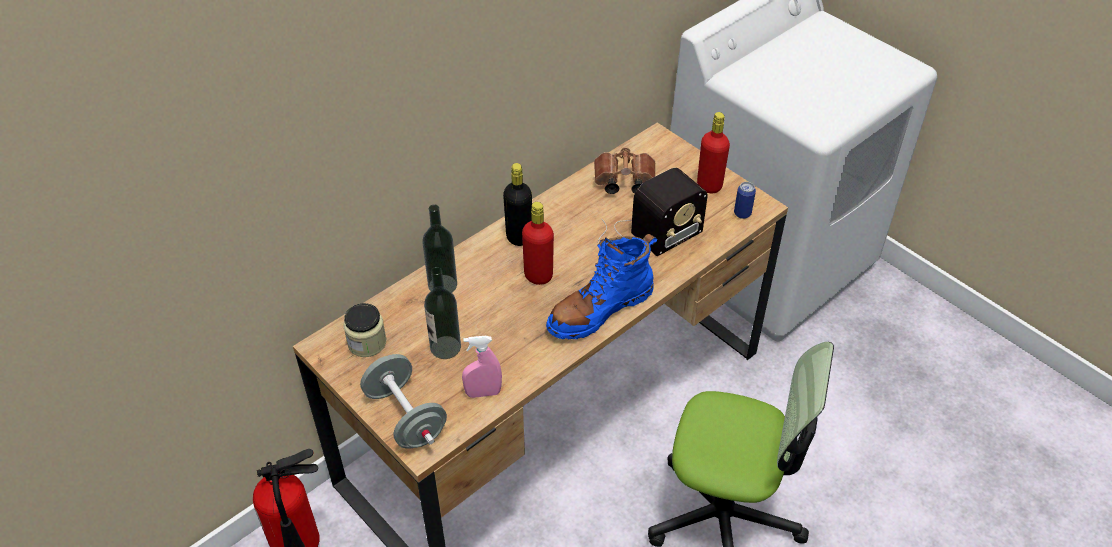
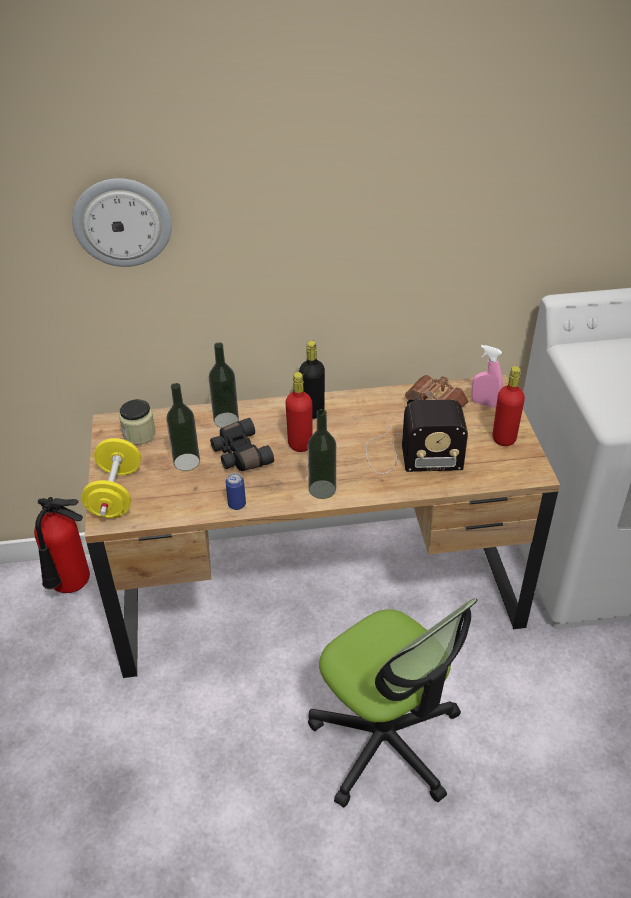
camera: 35 degrees right, 5 degrees down
(306, 113) = (122, 222): none -> wall clock
(406, 417) = (115, 494): grey dumbbell -> yellow dumbbell
(483, 393) = (181, 505): pink spray bottle -> pink spray bottle (484, 403)
(491, 314) = (239, 455): none -> black binoculars
(600, 310) = (322, 489): blue boot -> bottle
(742, 213) = (512, 471): can -> can (237, 504)

